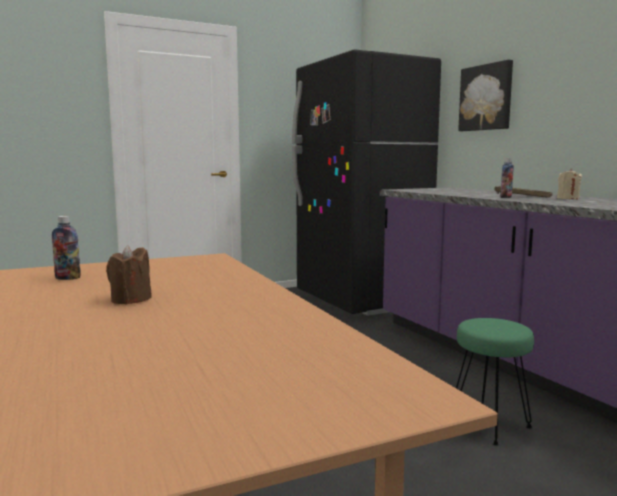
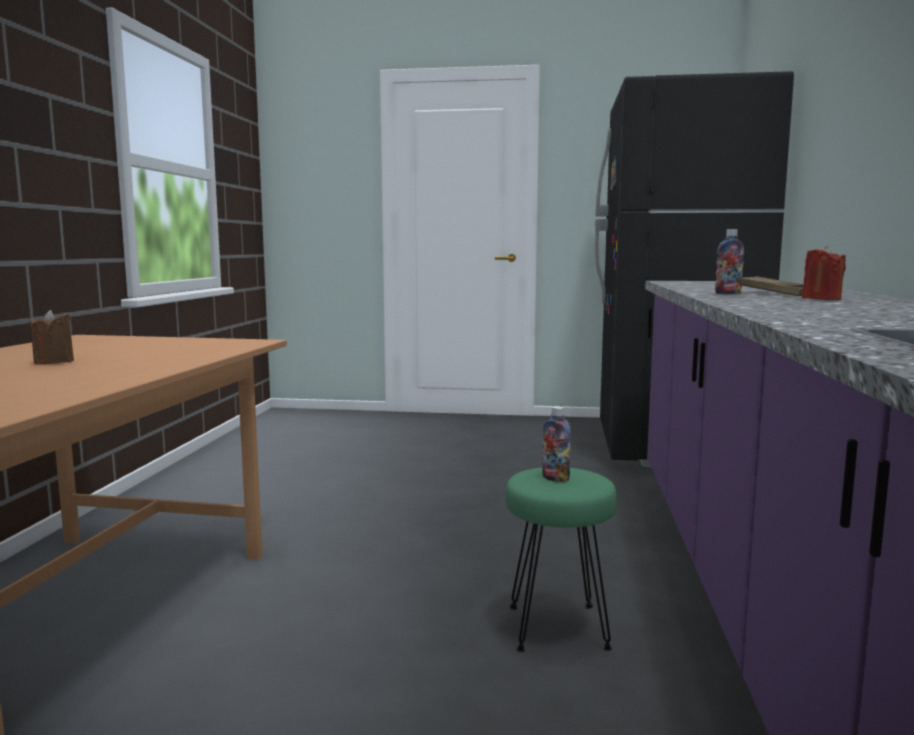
camera: 35 degrees right, 0 degrees up
(67, 278) = (91, 344): bottle -> bottle (555, 478)
(486, 97) = (830, 129): picture -> none
(568, 199) = (821, 299): beige candle -> red candle

